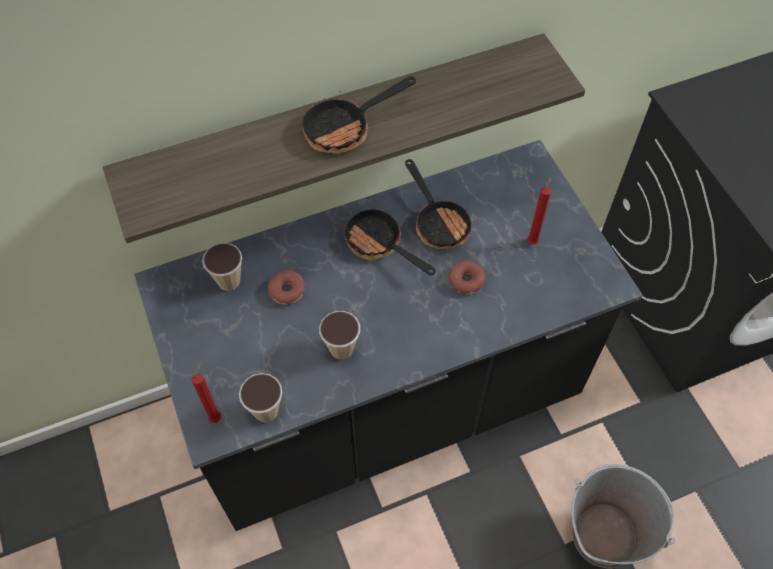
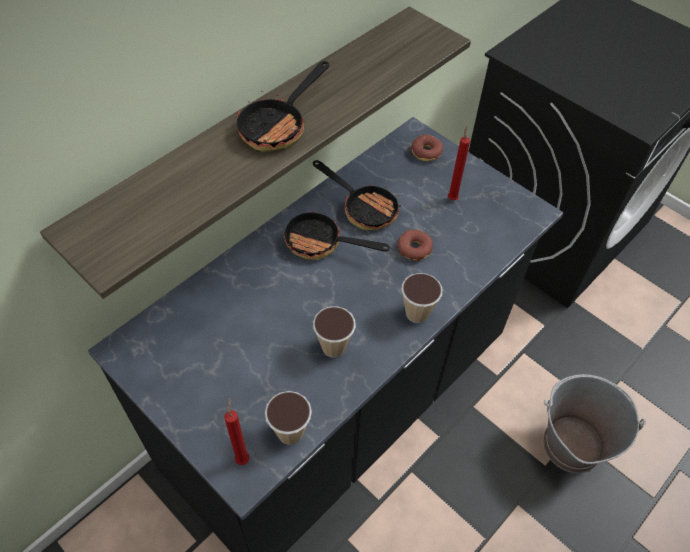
camera: 25 degrees left, 5 degrees down
(229, 281) = (192, 324): cup -> cup (417, 313)
(287, 291) = (254, 313): donut -> donut (426, 152)

